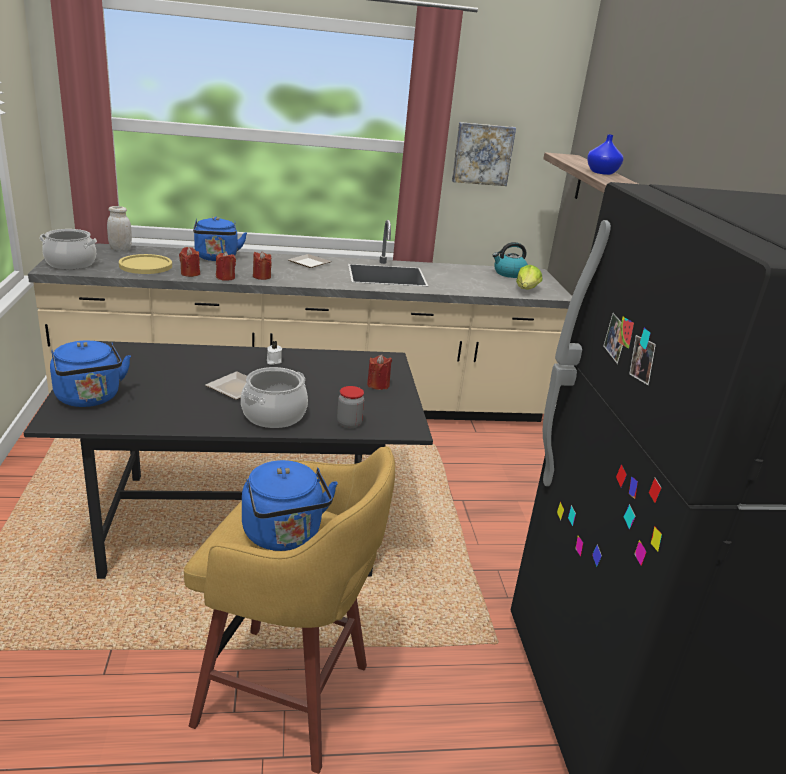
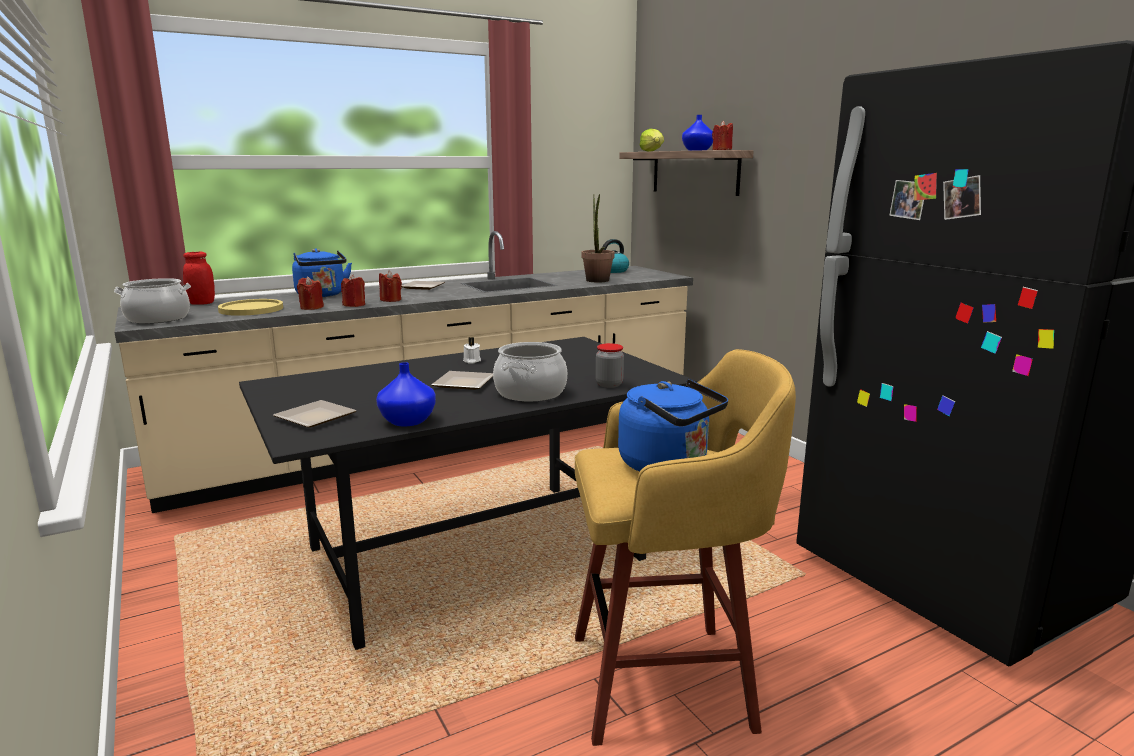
camera: 20 degrees left, 10 degrees down
(90, 399) = (315, 419): blue kettle -> plate
(120, 249) = (202, 303): white jar -> red jar
(146, 422) = (407, 421): none -> blue vase
(378, 385) = (594, 358): red candle -> red candle (721, 150)
(473, 288) = (597, 281): none -> potted plant
(482, 154) = (559, 162): picture -> none
(527, 290) = (642, 277): lettuce -> lettuce (652, 151)

